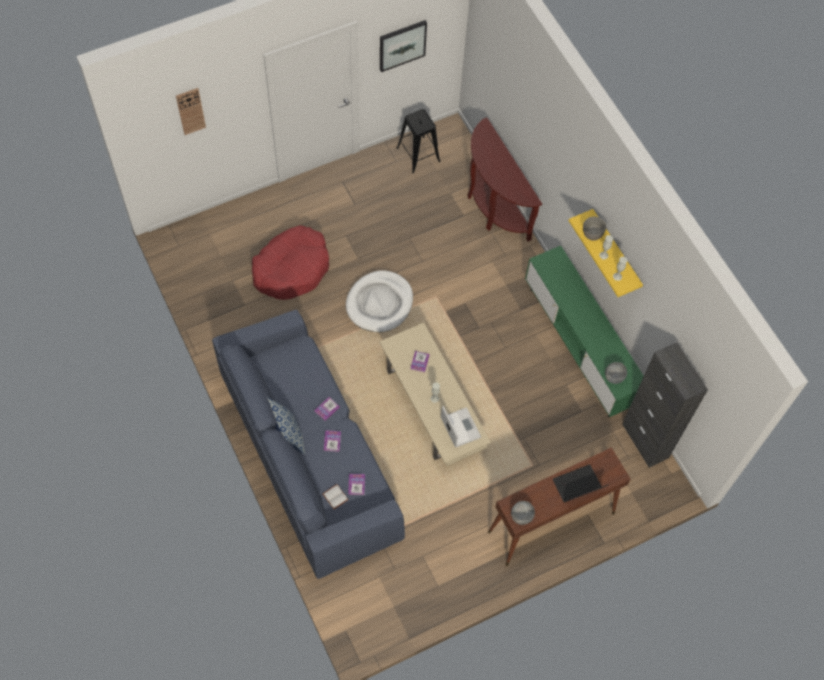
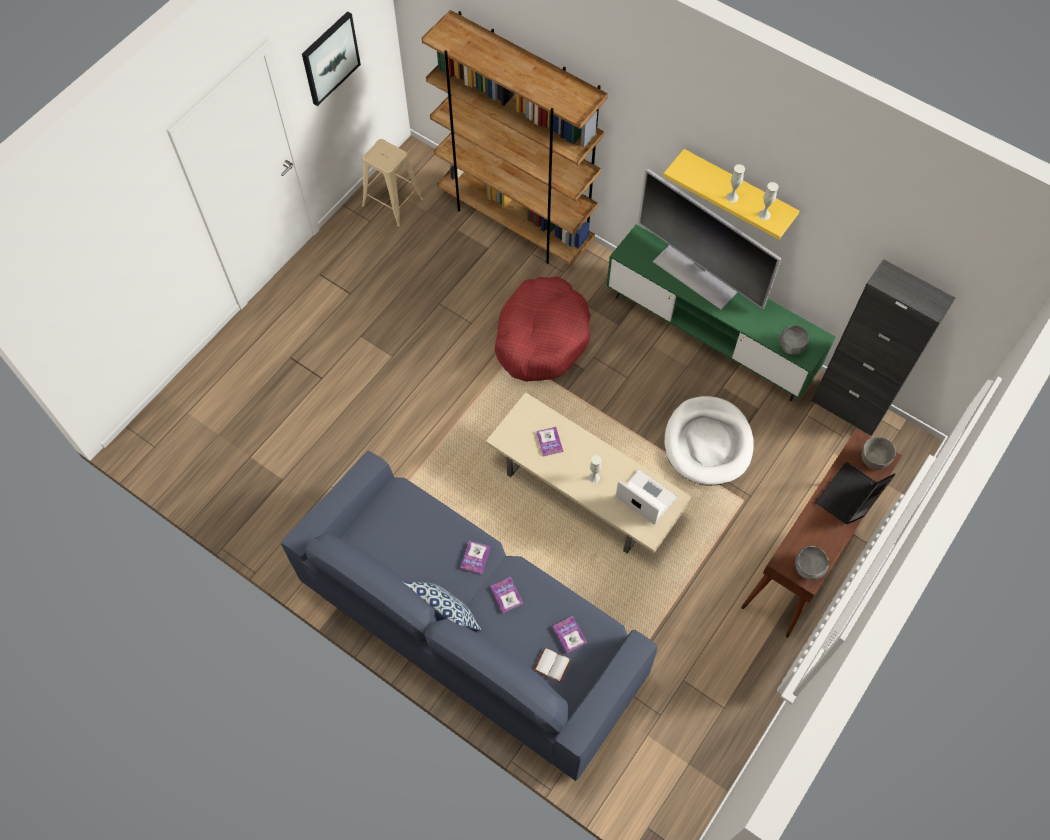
camera: 25 degrees left, 0 degrees up
(190, 111) = (99, 252): wall clock -> none
(292, 268) = (316, 406): red dog bed -> red dog bed (541, 337)
(379, 303) = (449, 397): white dog bed -> white dog bed (708, 443)
(418, 154) = (392, 202): black stool -> beige stool
(493, 206) = (515, 222): brown console table -> brown bookcase
(579, 299) = (695, 275): none -> television
(592, 234) = (702, 178): grey bowl -> grey bowl (873, 459)

